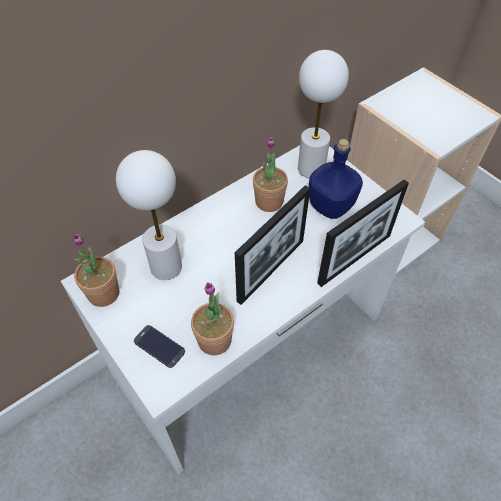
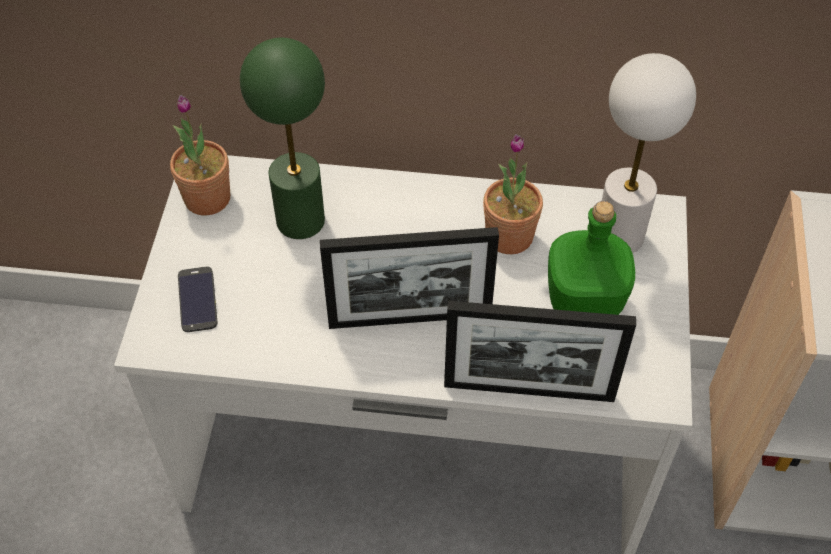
camera: 45 degrees right, 0 degrees up
(166, 267) = (300, 221): white table lamp -> green table lamp
(214, 340) = (257, 341): potted plant -> none
(330, 206) = (582, 303): blue bottle -> green bottle

